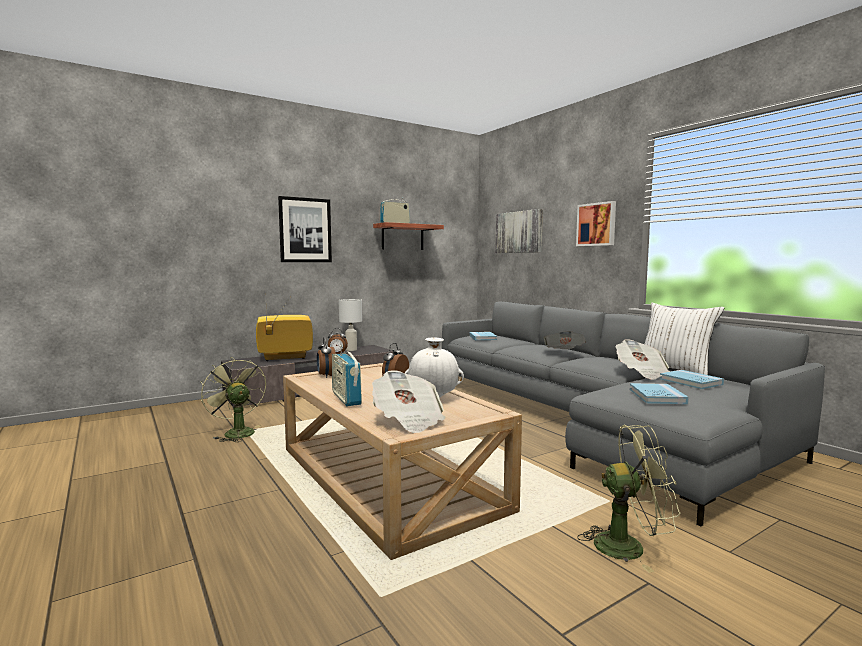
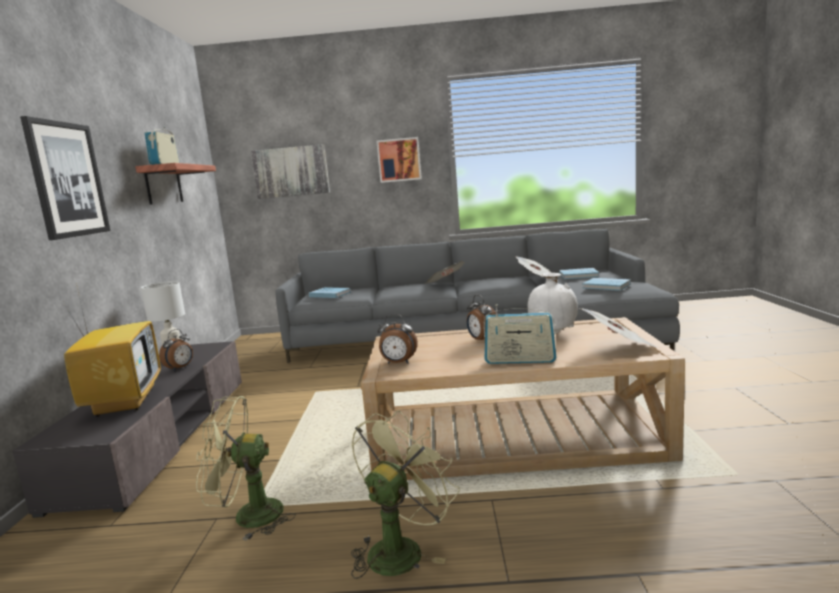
camera: 55 degrees left, 5 degrees up
(284, 358) = (124, 401): television -> television turned 150 degrees clockwise
(629, 546) = (690, 380): green fan -> green fan (401, 548)
(675, 370) = (534, 274): white pillow -> none

